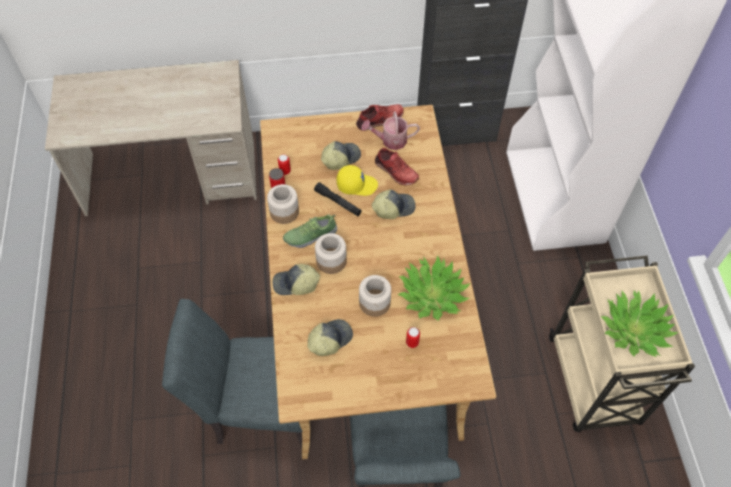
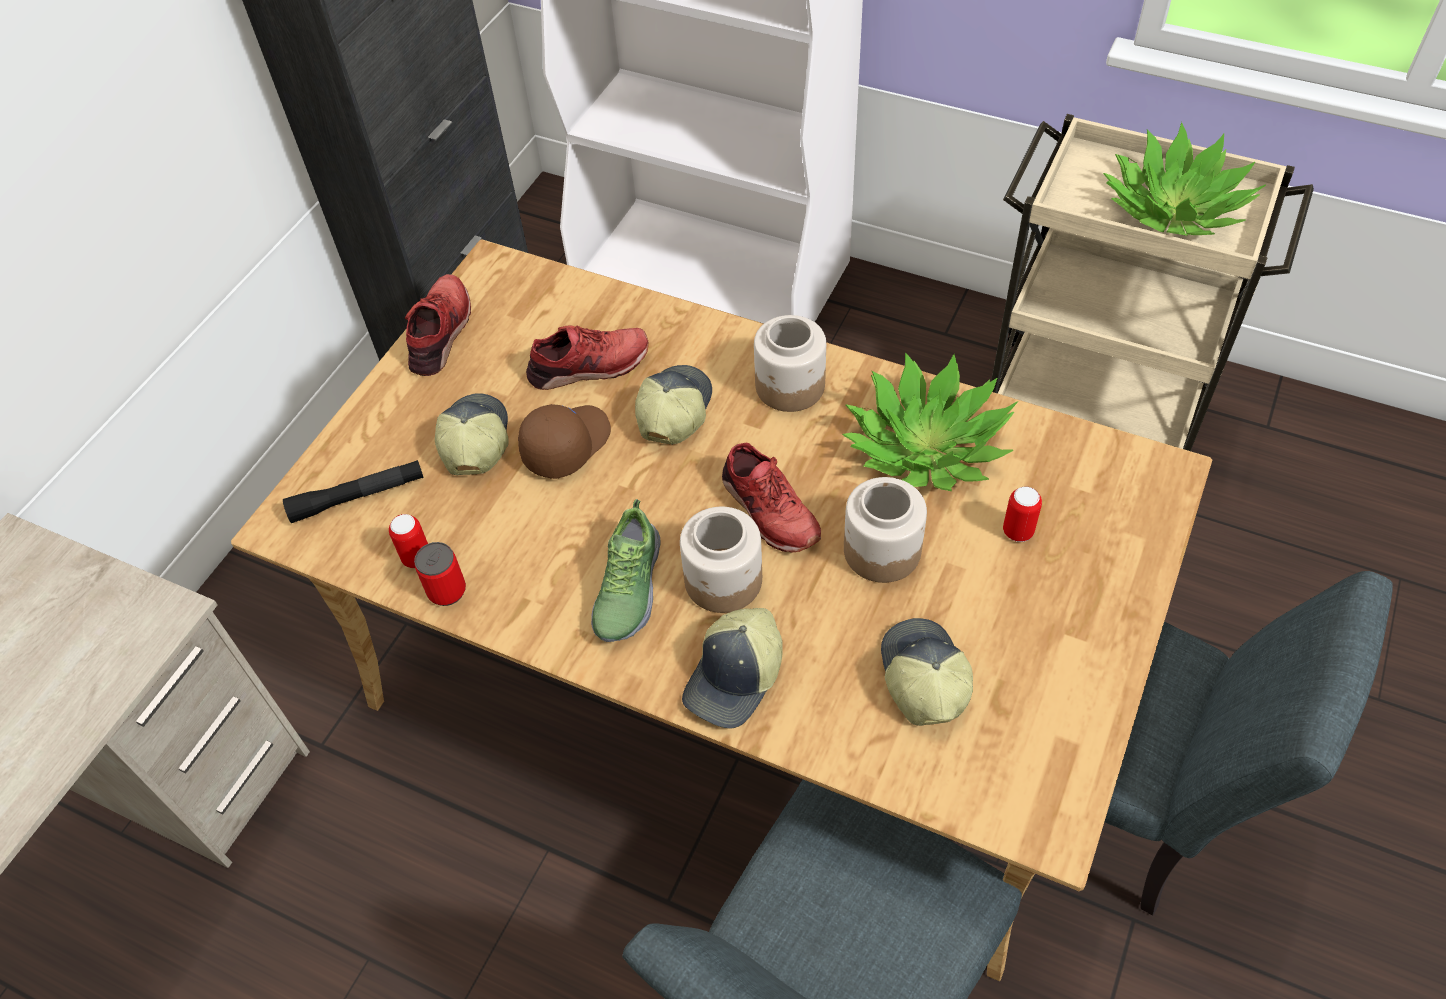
camera: 55 degrees left, 5 degrees down
(284, 212) = (525, 611): jar -> jar (790, 386)
(338, 202) = (583, 498): black flashlight -> black flashlight (358, 497)
(357, 184) = (565, 444): yellow cap -> brown cap
(369, 259) = (768, 510): none -> red shoe
(390, 140) = (506, 339): watering can -> none

